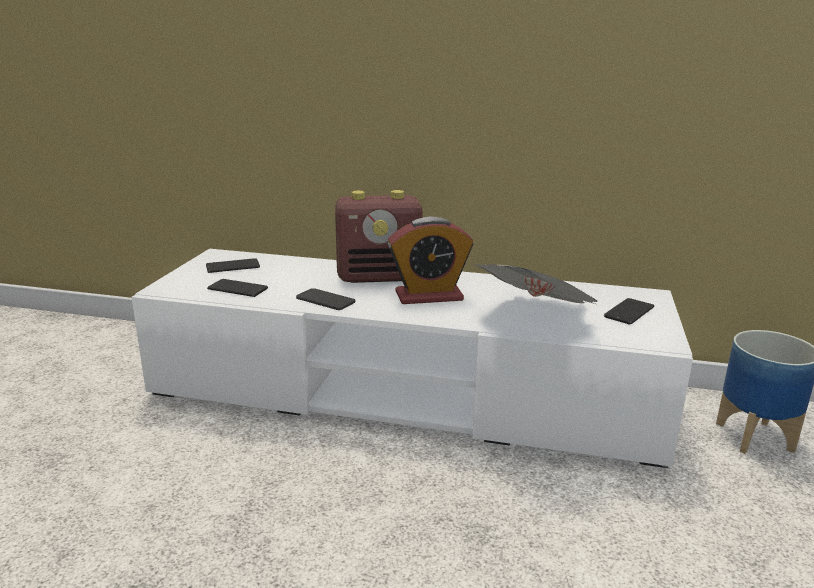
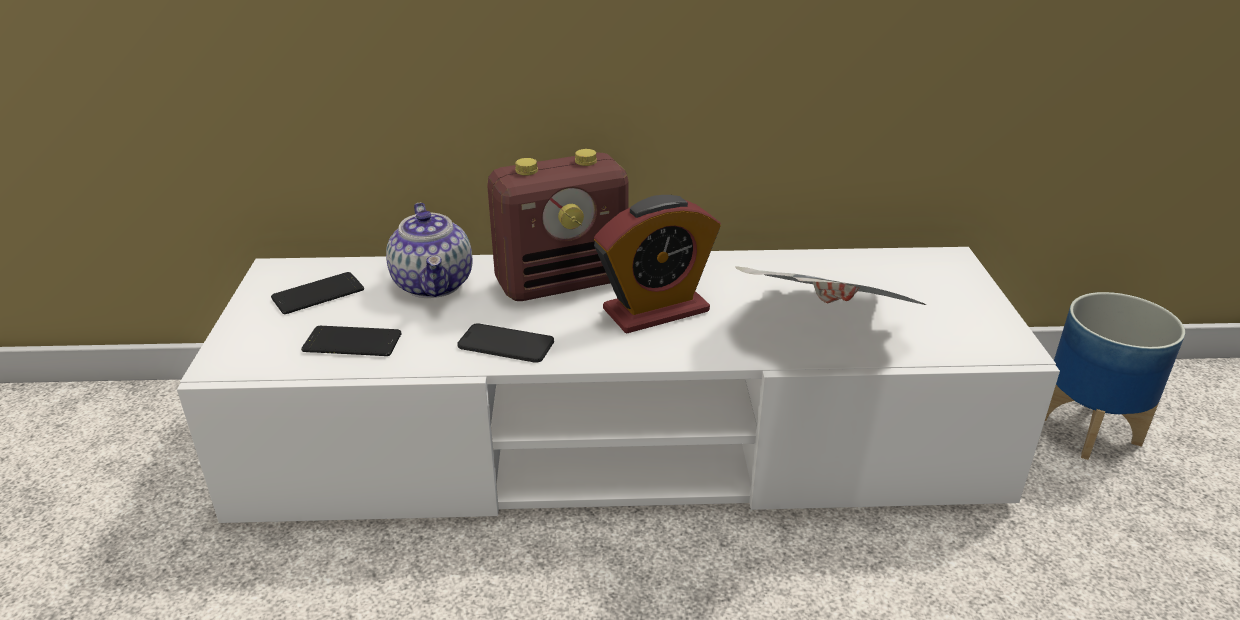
camera: 15 degrees left, 10 degrees up
(301, 270) = (434, 284): none -> teapot
(629, 312) = (940, 297): phone -> none

